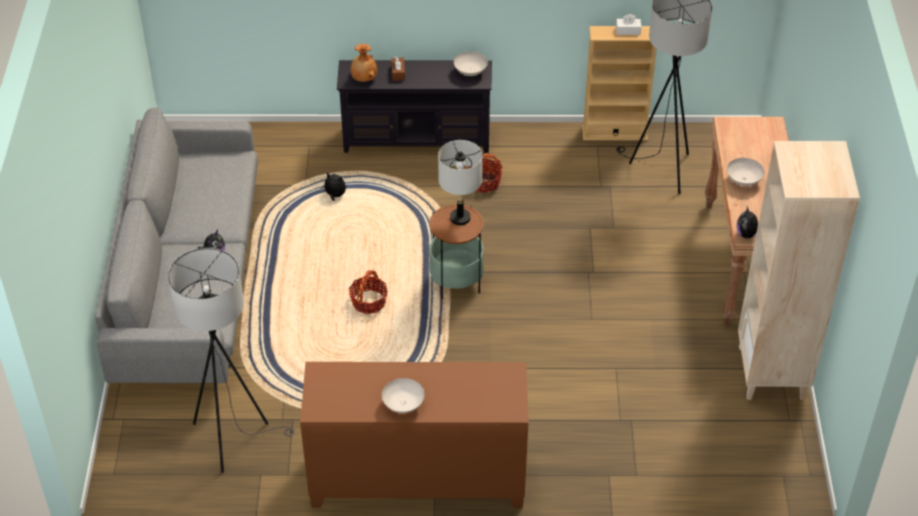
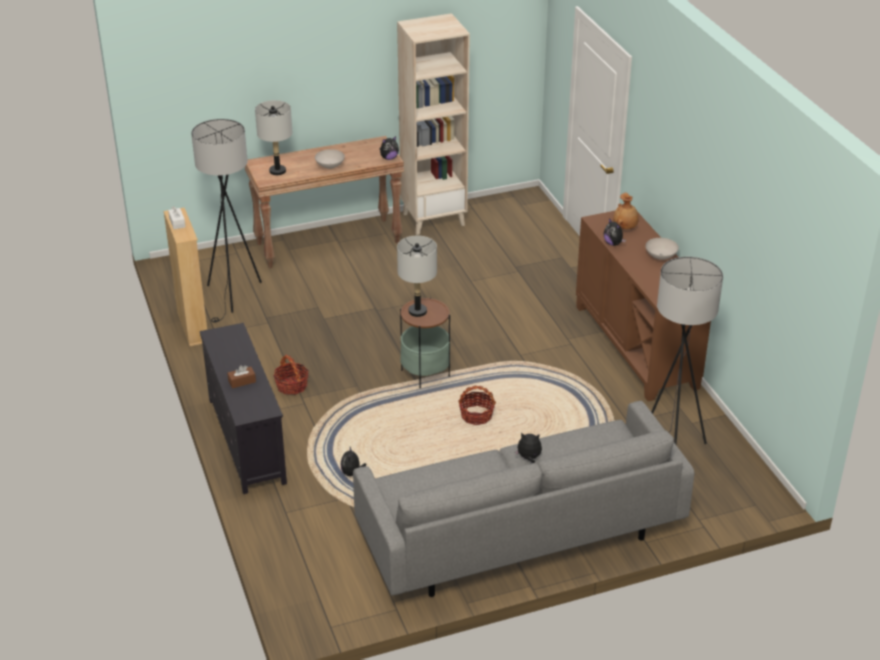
camera: 110 degrees left, 10 degrees down
(363, 78) = (260, 401): brown vase -> brown vase (625, 227)
(452, 371) = (613, 243): none -> plush toy
(470, 72) = (223, 339): white bowl -> none
(746, 137) = (277, 171): none -> grey table lamp

